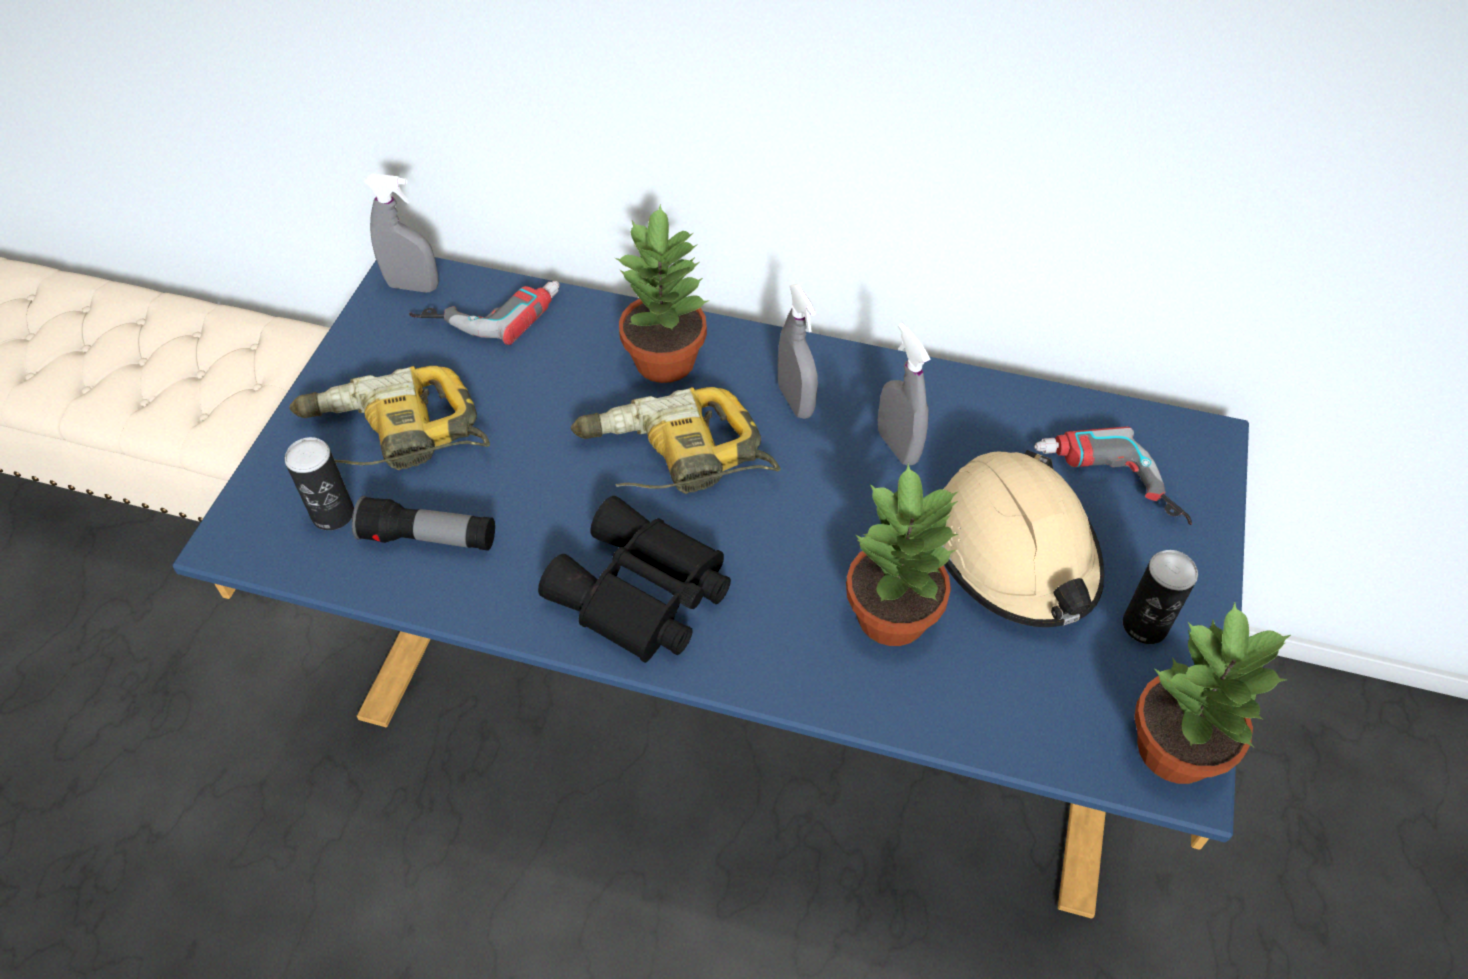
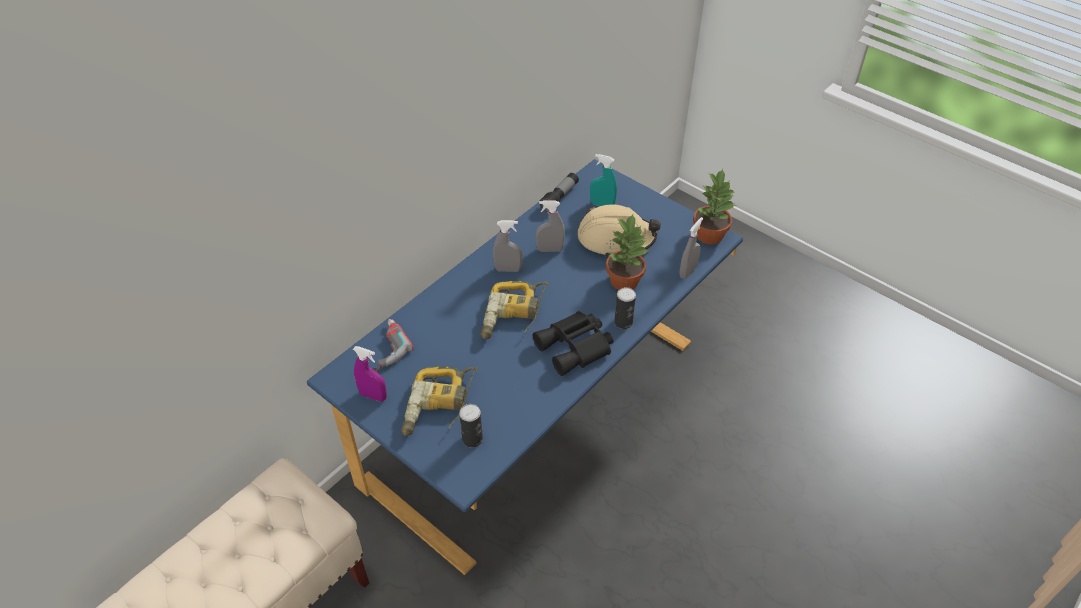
camera: 65 degrees left, 5 degrees down
(383, 338) = (373, 395): none -> purple spray bottle
(413, 286) = (345, 375): grey spray bottle -> grey spray bottle (688, 272)
(429, 538) = (507, 408): flashlight -> flashlight (560, 197)
(667, 360) = (458, 300): potted plant -> none
(1107, 488) = (602, 204): power drill -> turquoise spray bottle
(1144, 625) = (662, 221): can -> can (623, 322)

